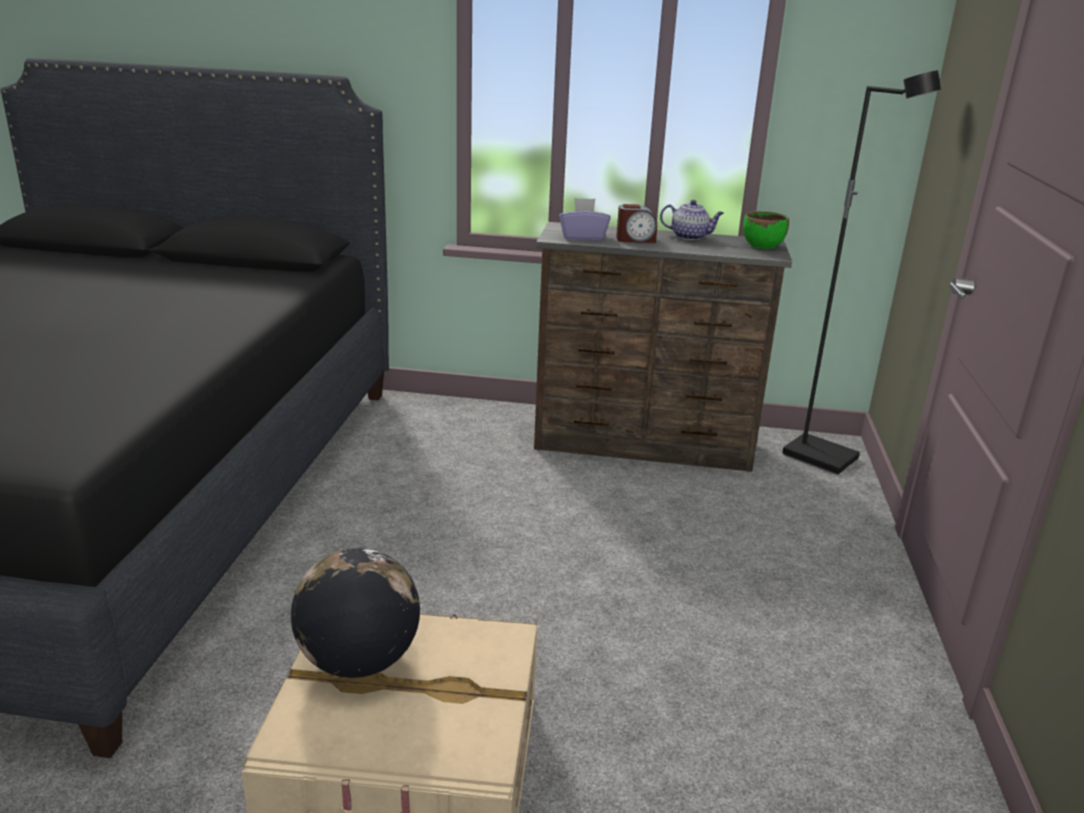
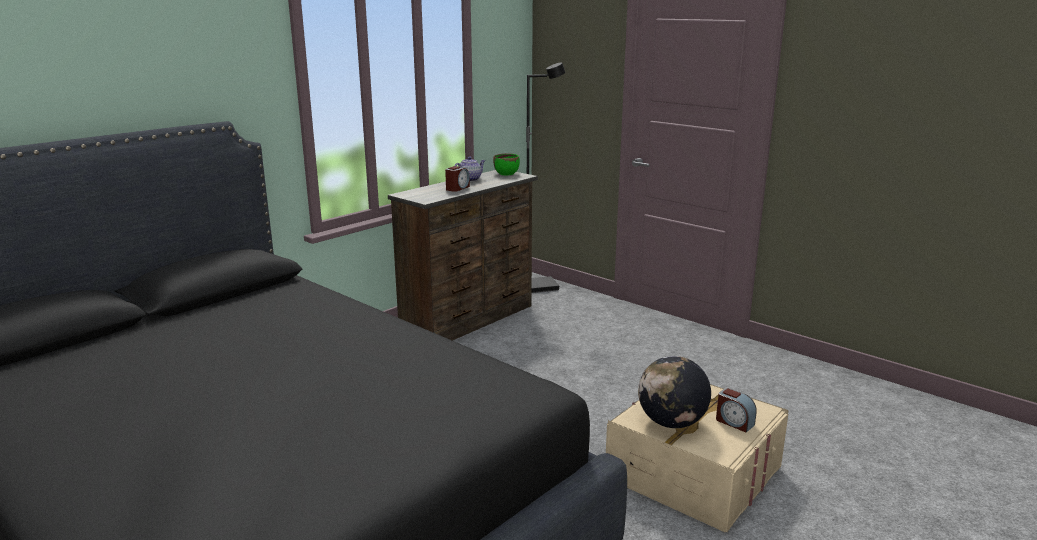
camera: 55 degrees left, 5 degrees down
(409, 730) = (734, 422): none -> alarm clock
(582, 237) = (434, 195): purple tissue box -> none

